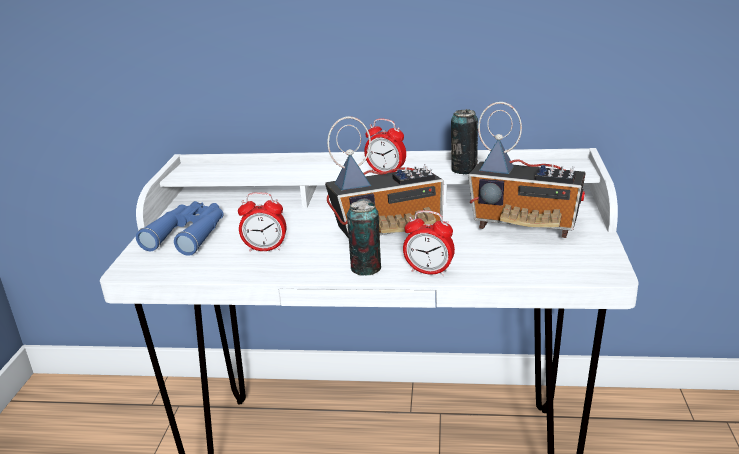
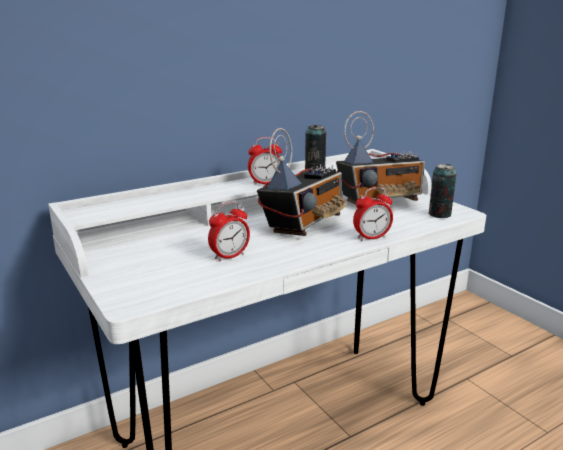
camera: 40 degrees left, 5 degrees down
(188, 235) = (139, 265): blue binoculars -> none
(366, 268) = (328, 247): can -> can (439, 214)

